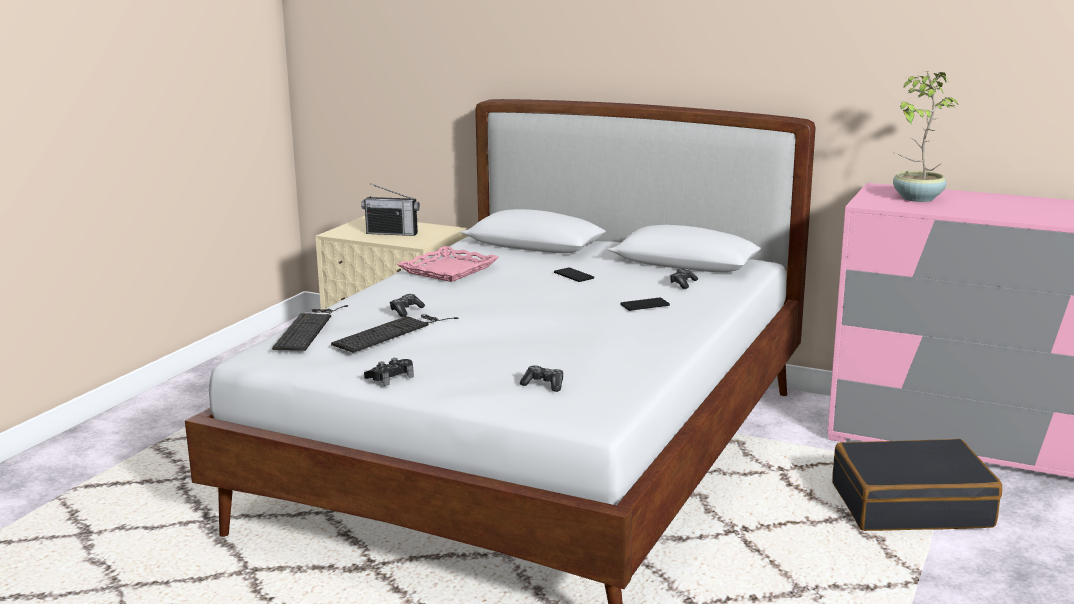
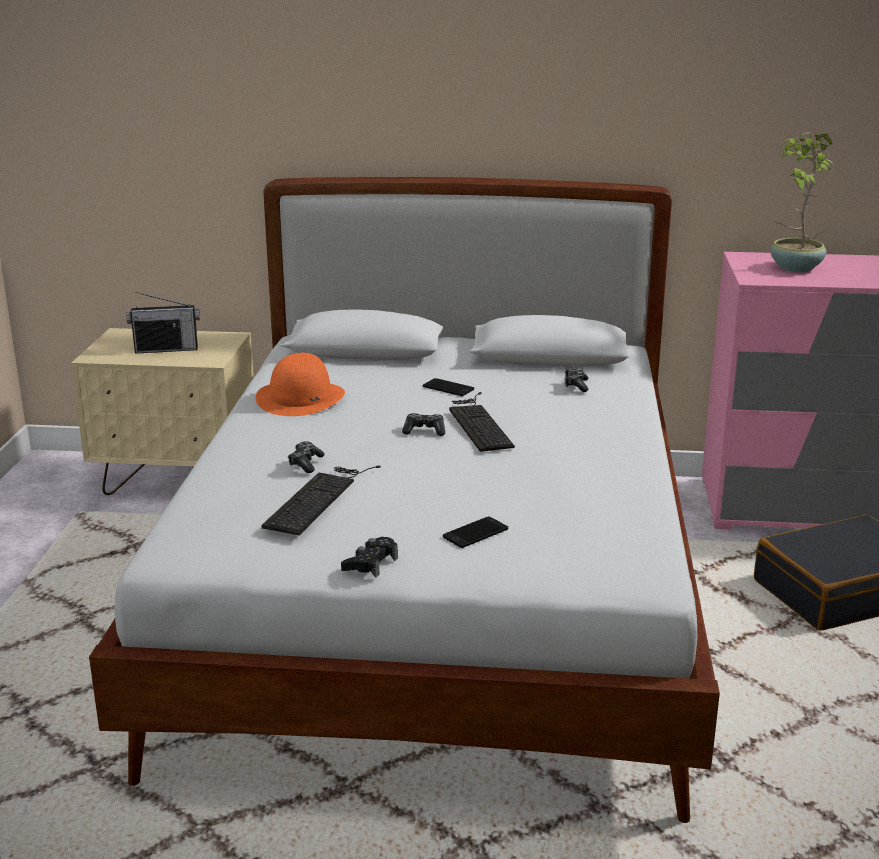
camera: 20 degrees left, 5 degrees up
(308, 328) = (208, 507): keyboard -> keyboard (478, 423)
(449, 270) = (300, 398): pink tray -> orange hat
(544, 385) = (555, 545): game controller -> game controller (424, 431)
(645, 305) = (562, 419): phone -> phone (475, 533)

